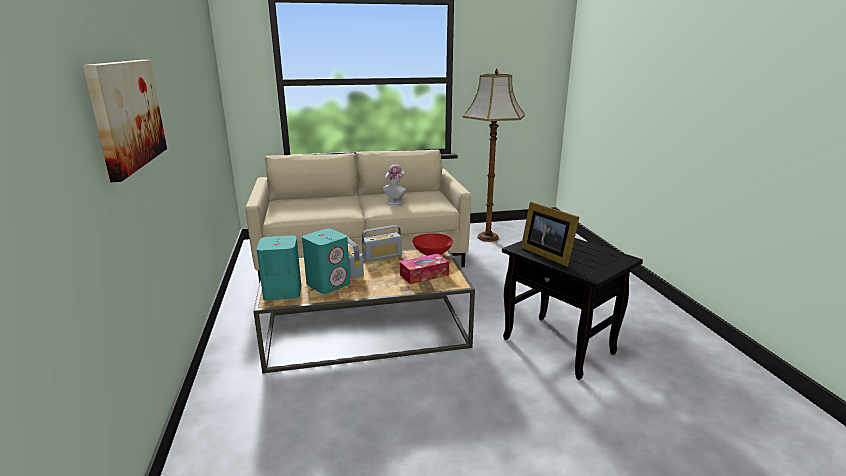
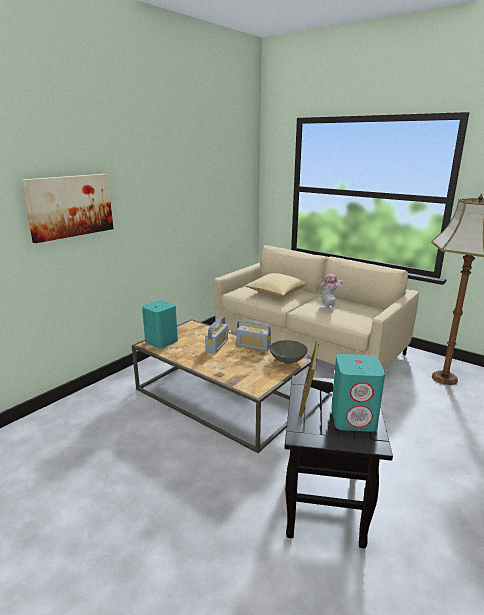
camera: 50 degrees right, 0 degrees up
(324, 205) = (275, 293): none -> pillow
(328, 284) = (189, 349): turquoise speaker -> turquoise speaker (354, 419)
(424, 275) = (249, 372): tissue box -> none
(432, 254) = (287, 361): red bowl -> grey bowl

